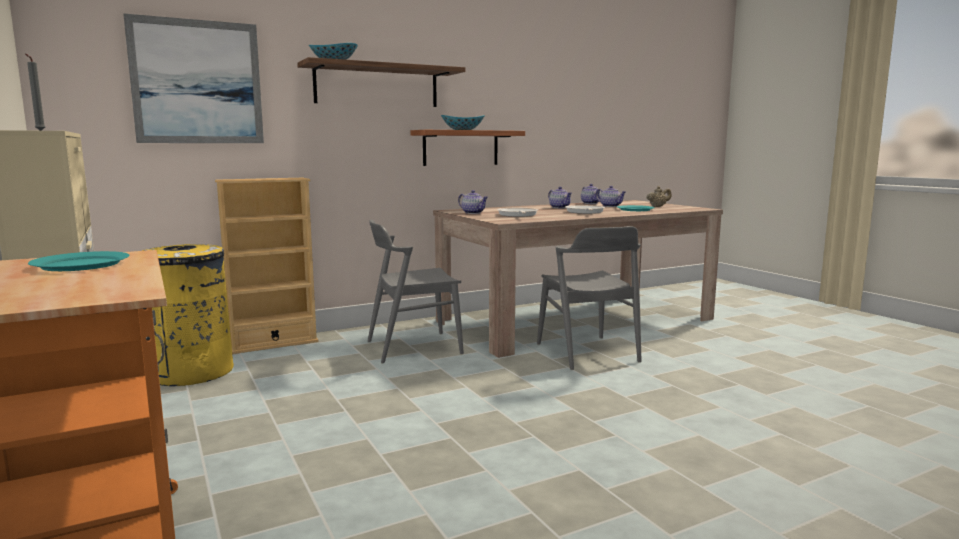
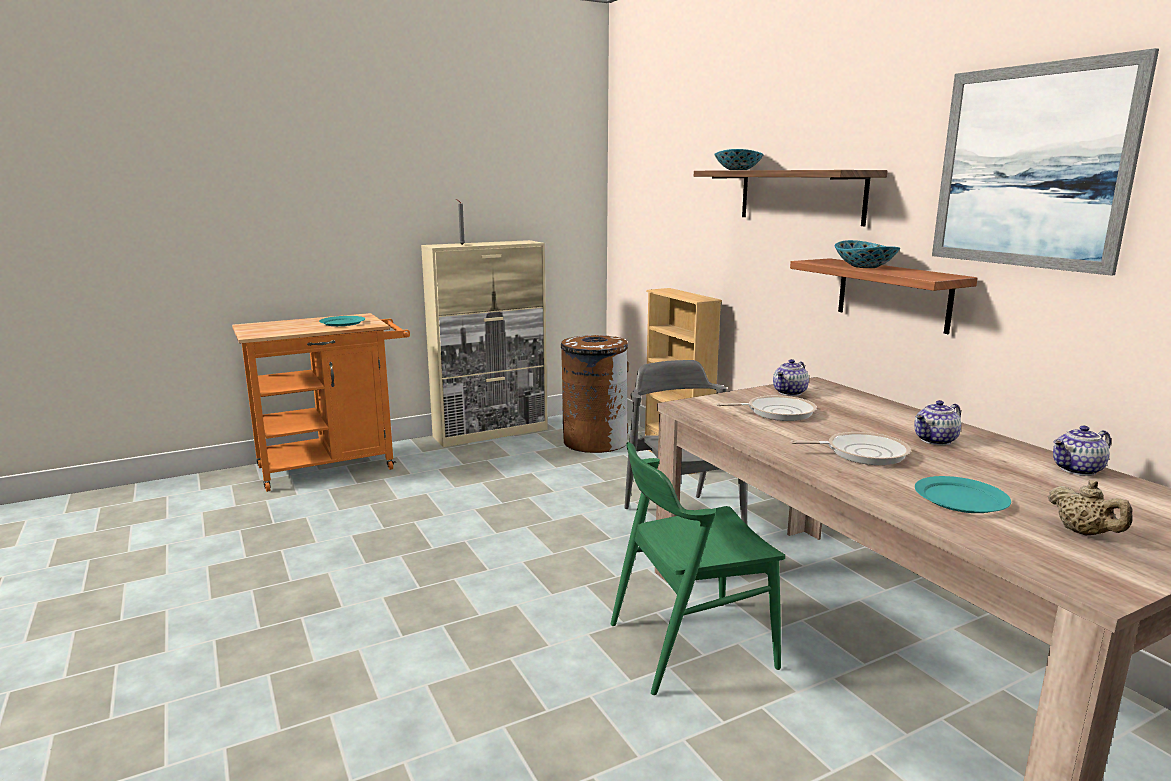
camera: 90 degrees right, 5 degrees up
(191, 372) = (594, 442): yellow trash can -> brown trash can
(197, 82) = (673, 195): picture -> picture (1030, 167)
(587, 353) = (690, 645): grey chair -> green chair
(610, 206) = (1024, 483): teapot -> none

